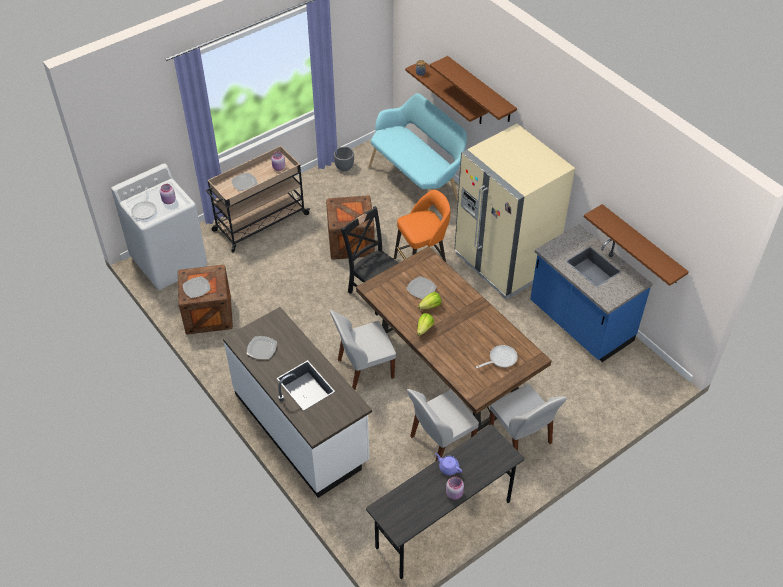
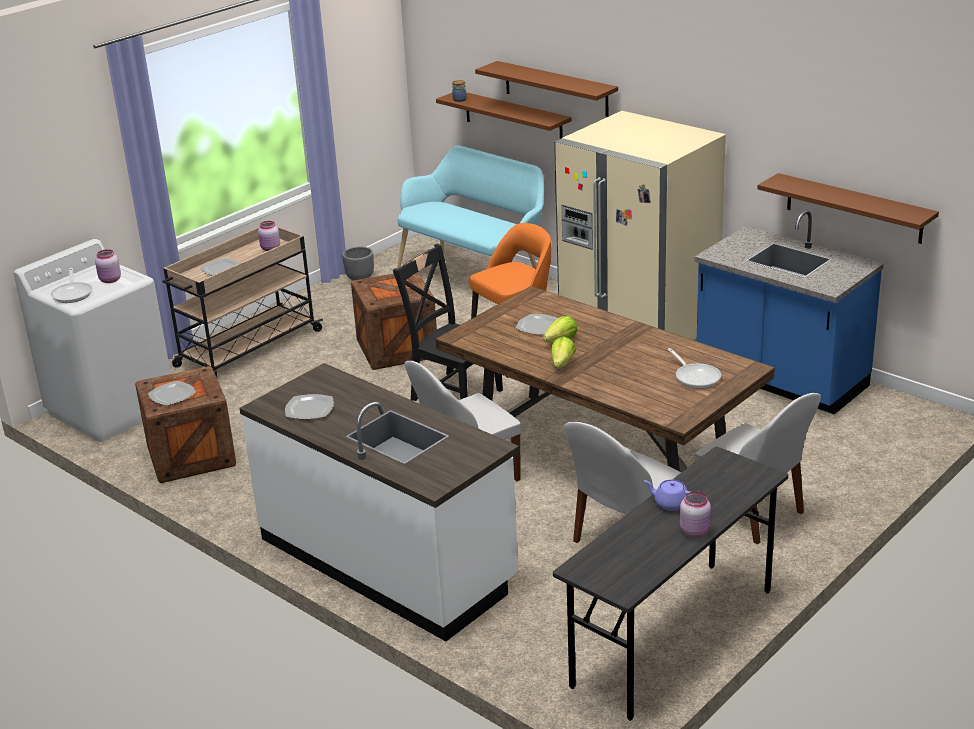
camera: 10 degrees left, 20 degrees down
(500, 359) = (695, 377): frying pan -> frying pan turned 105 degrees clockwise

